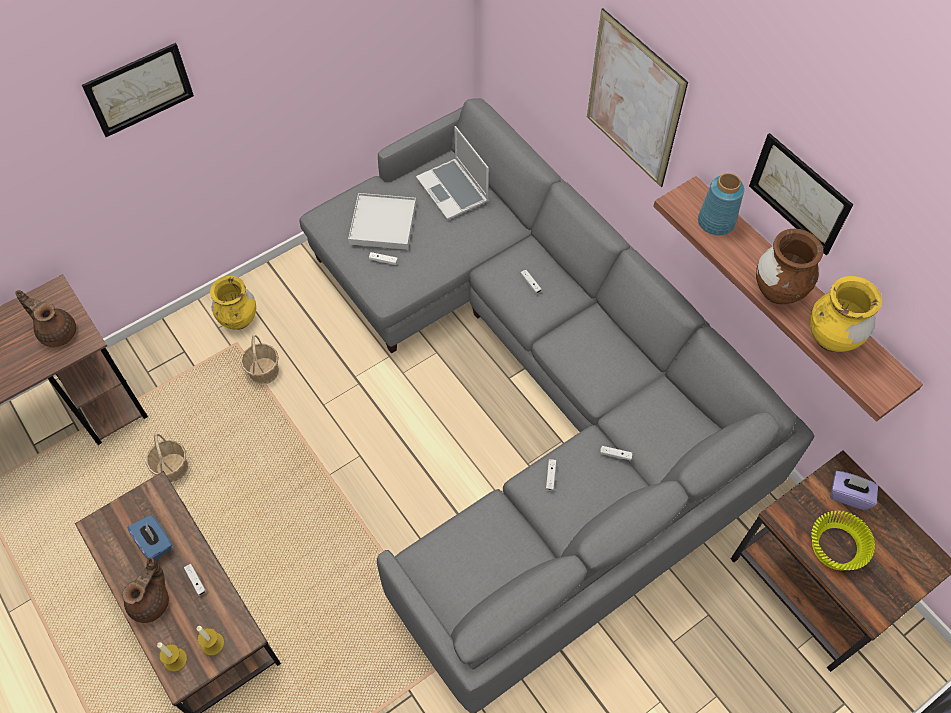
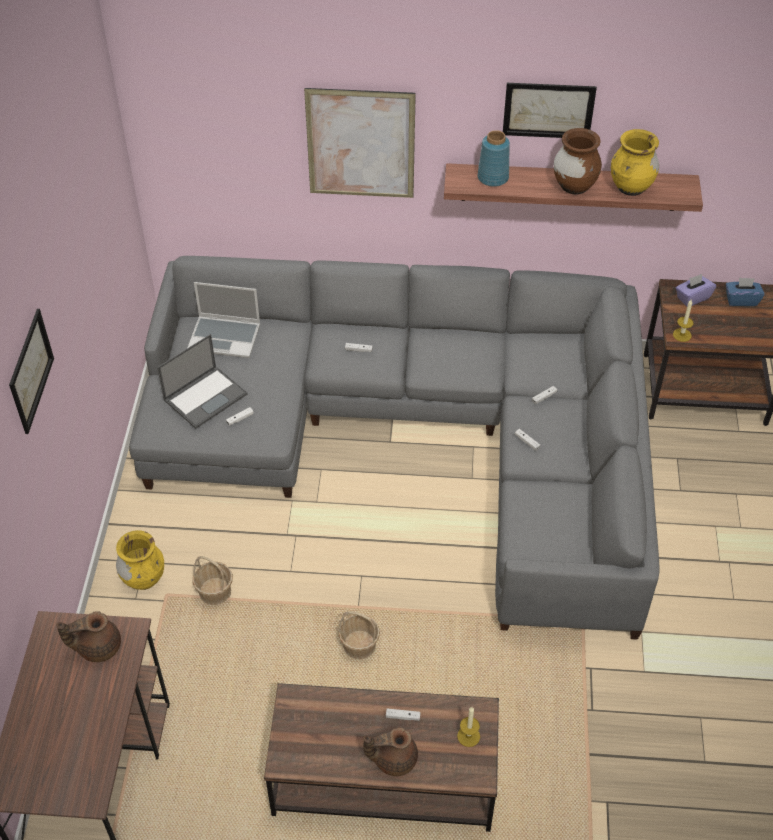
camera: 50 degrees left, 10 degrees down
(151, 602) = (393, 759): brown teapot -> brown teapot turned 75 degrees counterclockwise
(155, 543) = (340, 727): blue tissue box -> blue tissue box (741, 300)
(172, 468) = (240, 714): basket -> basket (359, 645)
(175, 659) = (459, 770): candle -> candle (682, 335)
(383, 223) = (206, 396): white tray -> laptop
(838, 547) = (722, 326): yellow bowl -> none

